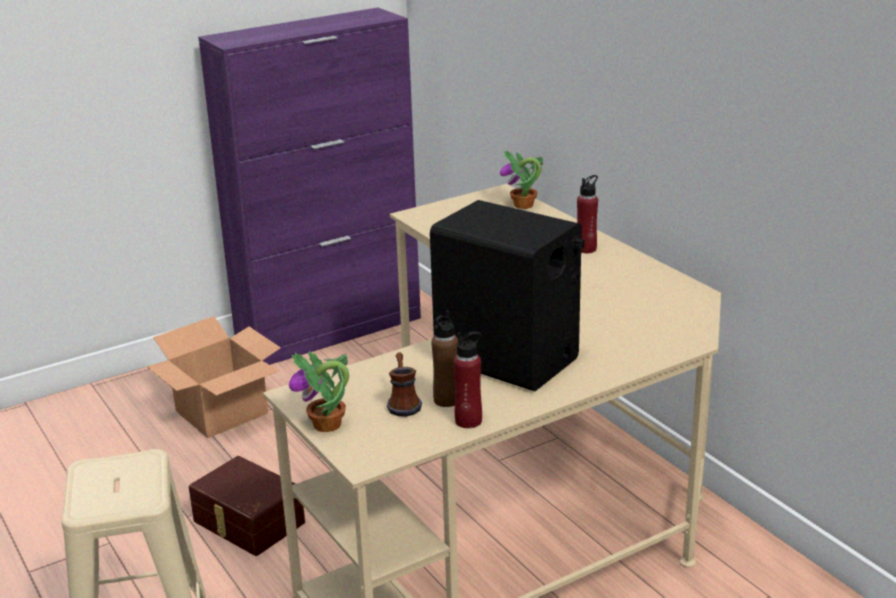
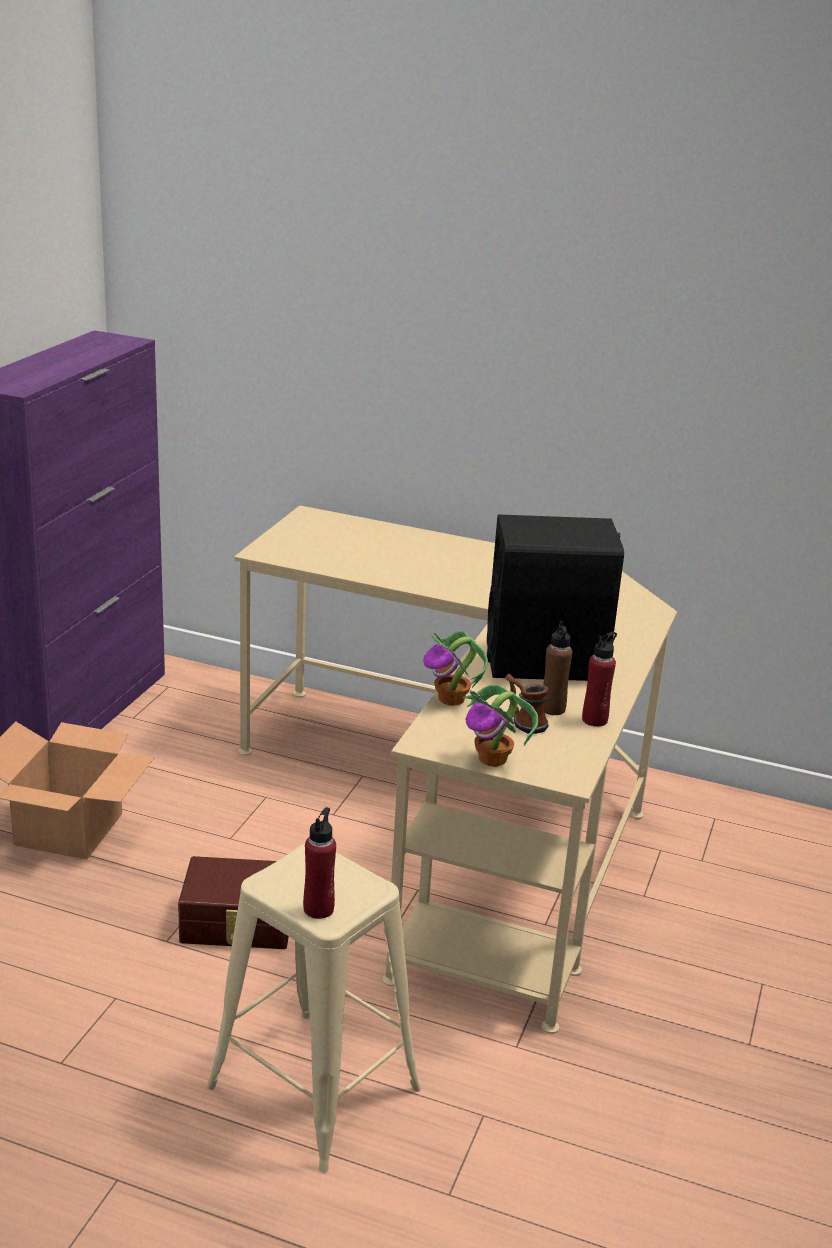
camera: 40 degrees left, 0 degrees up
(523, 205) = (349, 523): potted plant -> potted plant (452, 699)
(586, 249) = (462, 552): red bottle -> red bottle (318, 909)

